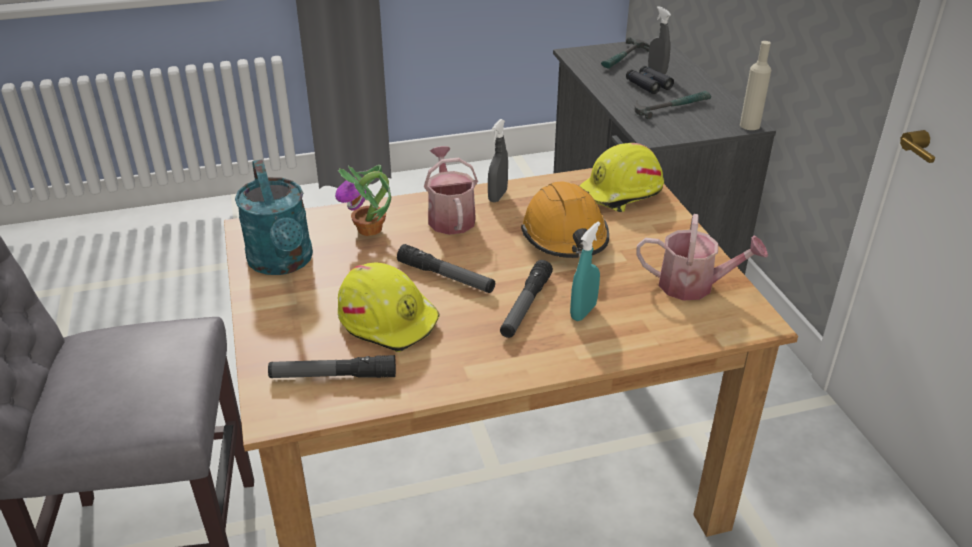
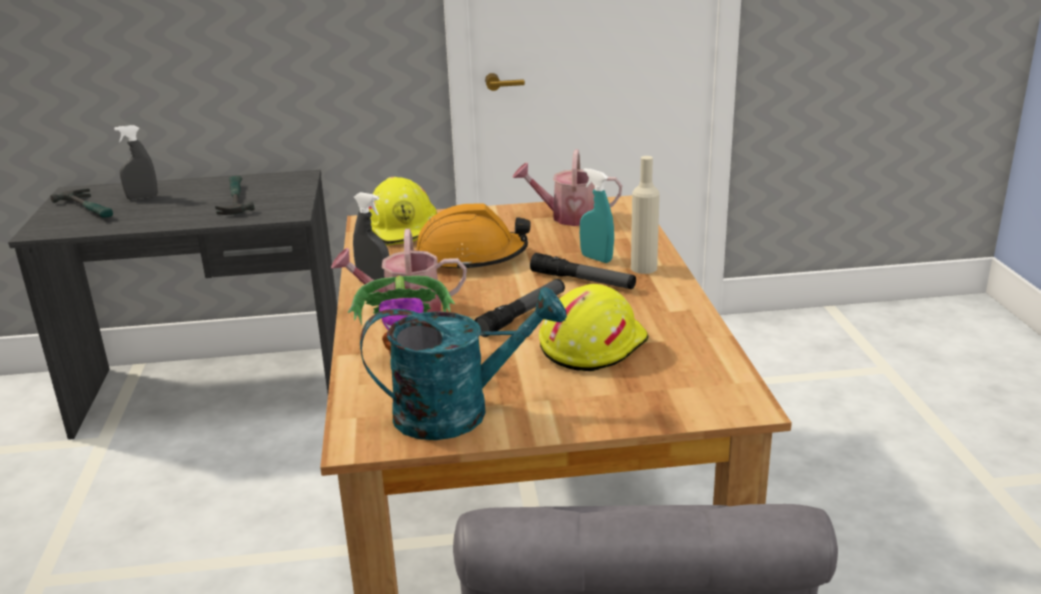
camera: 80 degrees left, 10 degrees down
(333, 376) = (683, 374): flashlight -> none
(648, 85) = (171, 204): black binoculars -> none
(694, 285) = (568, 217): watering can -> watering can turned 105 degrees counterclockwise
(749, 125) = (303, 176): beige bottle -> beige bottle (644, 268)

